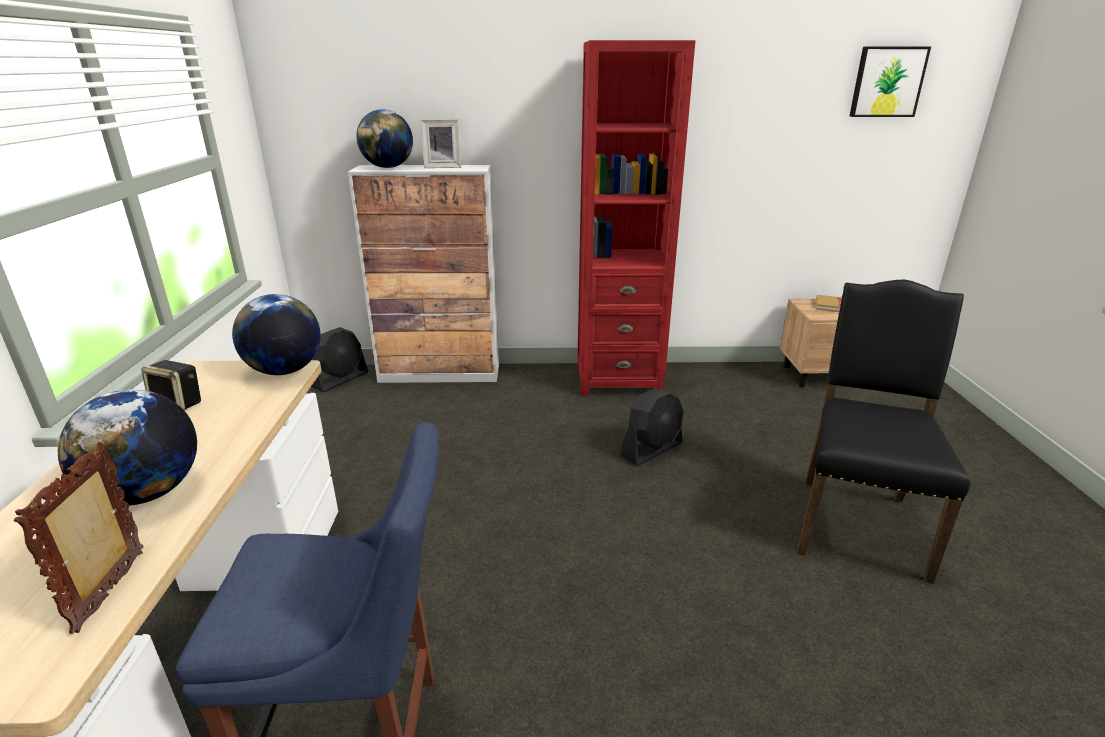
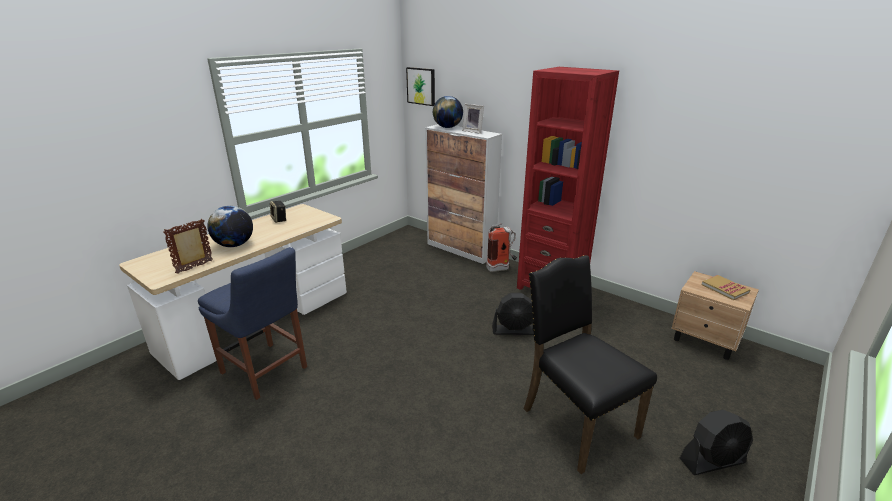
camera: 40 degrees right, 0 degrees up
(285, 371) = (324, 218): globe -> none
(340, 380) = (414, 237): black fan -> black fan (712, 461)
(529, 379) = (501, 269): none -> fire extinguisher
(857, 522) = (575, 422): black chair -> black chair turned 90 degrees counterclockwise
(887, 82) = (799, 114): picture -> picture (421, 86)

